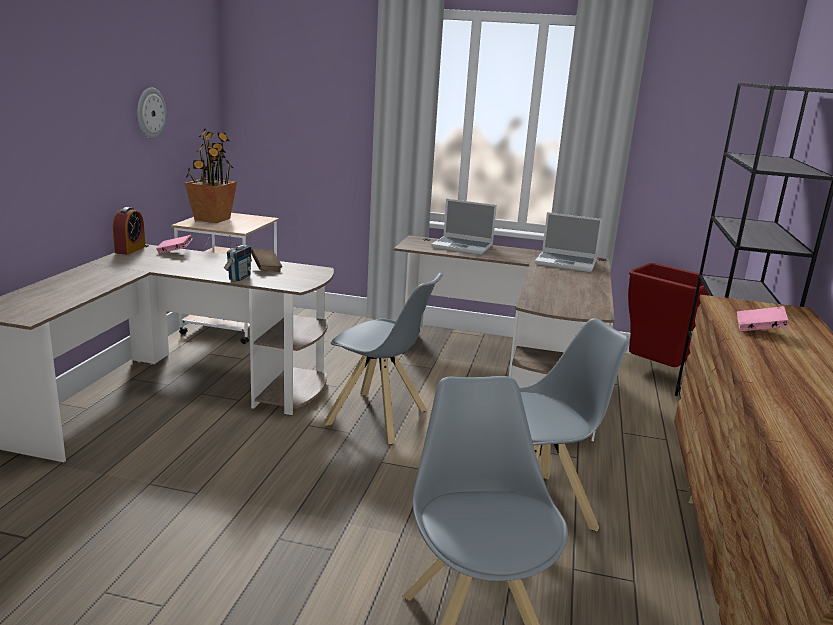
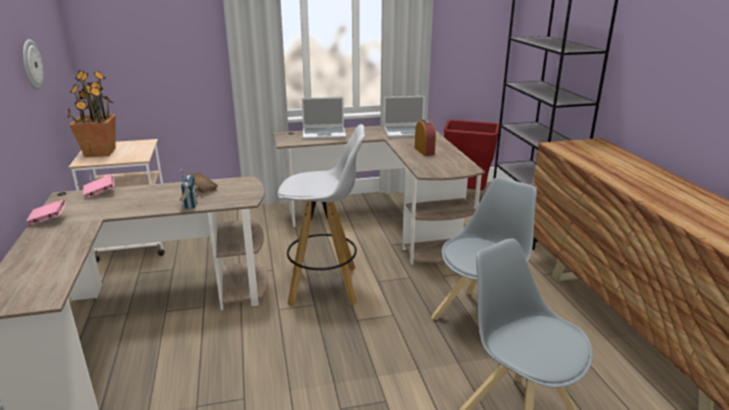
camera: 25 degrees left, 5 degrees up
(130, 249) = (54, 201): alarm clock -> alarm clock (424, 151)
(379, 418) = (325, 286): grey chair -> white stool
(759, 330) = (599, 161): pink book -> pink book (48, 220)

